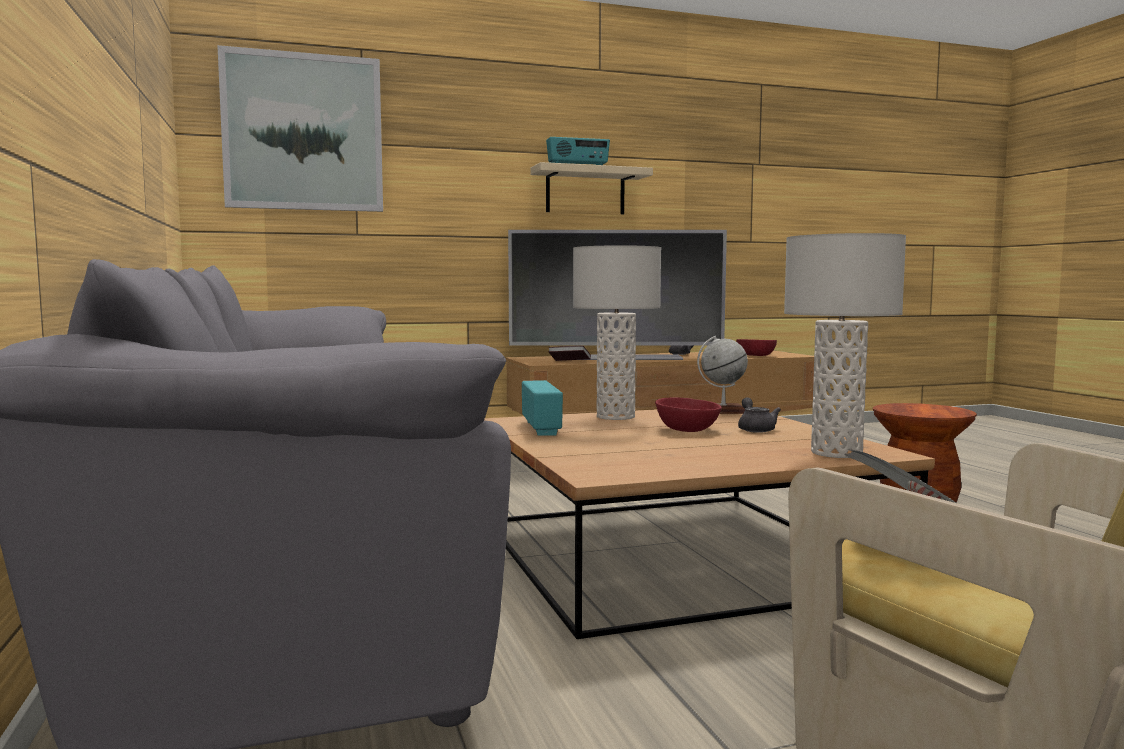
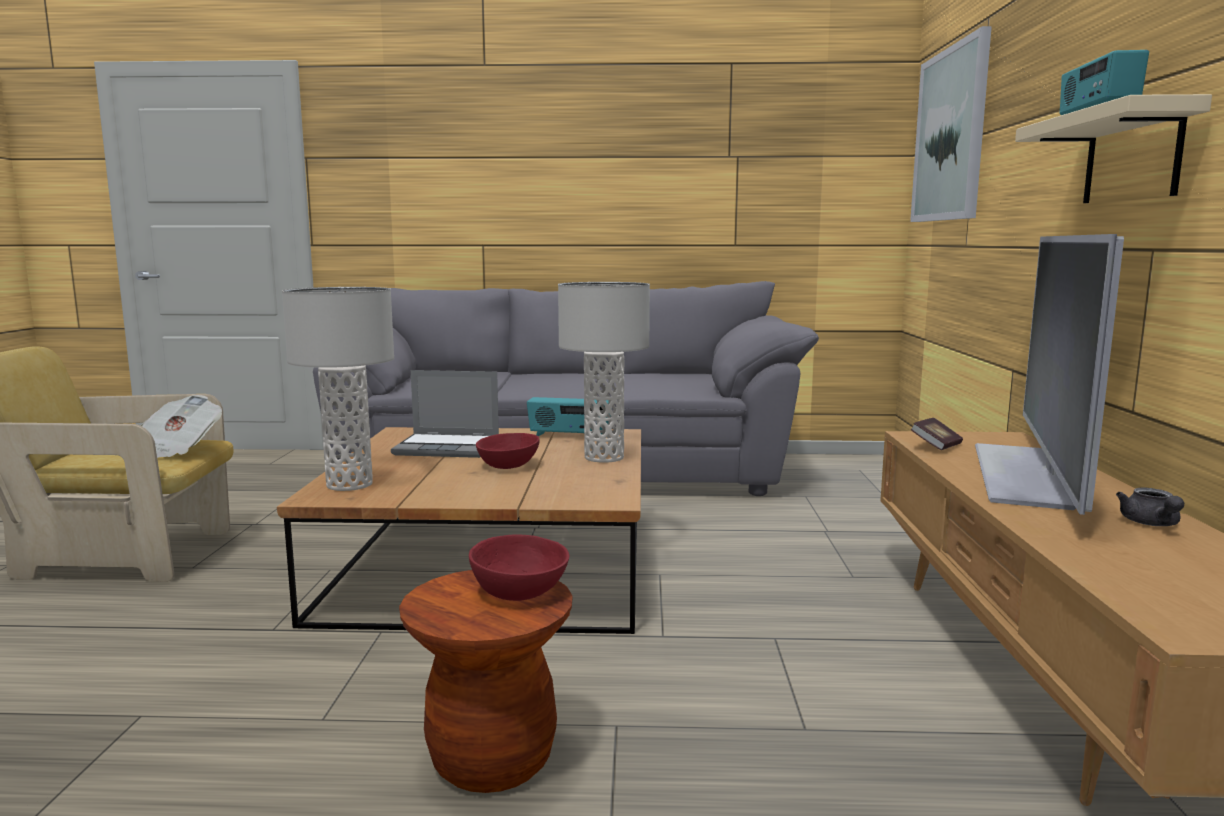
camera: 110 degrees right, 5 degrees up
(651, 449) = (449, 448): none -> laptop
(722, 411) = (596, 494): globe -> none
(755, 429) = (478, 484): grey teapot -> none
(756, 356) = (1132, 577): red bowl -> red bowl (517, 591)

